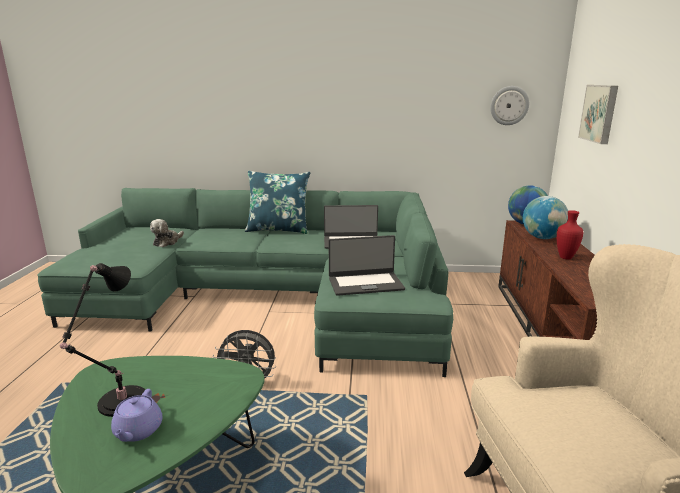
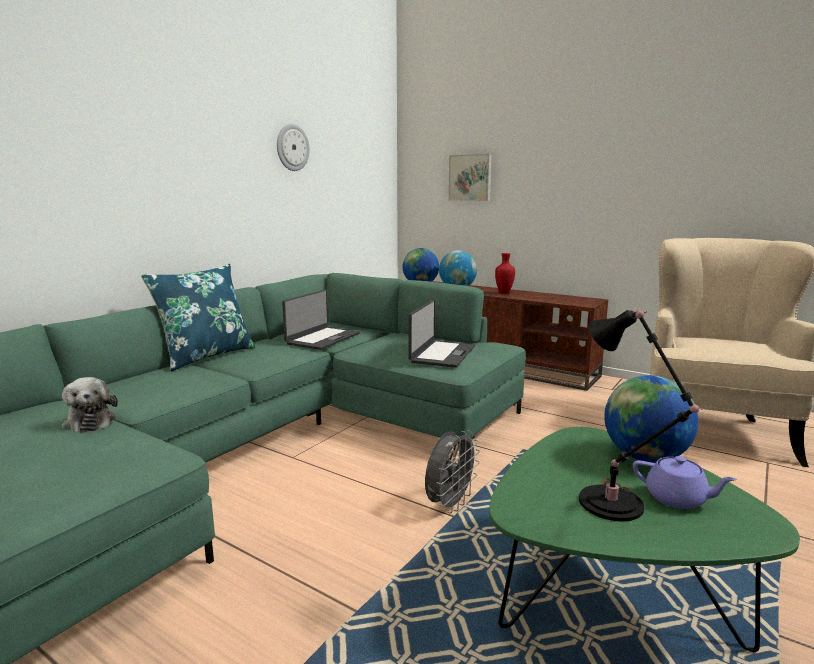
camera: 60 degrees left, 5 degrees down
(210, 409) = (645, 457): none -> globe
(509, 105) = (369, 177): wall clock -> wall clock (292, 147)

